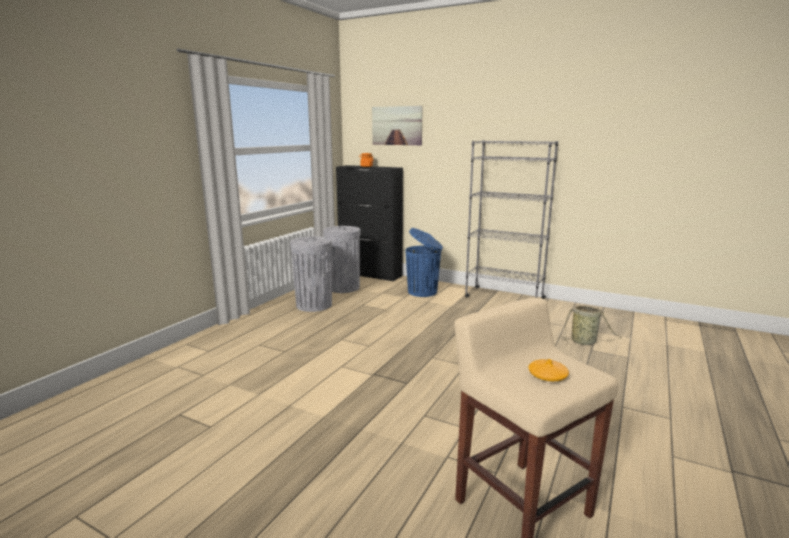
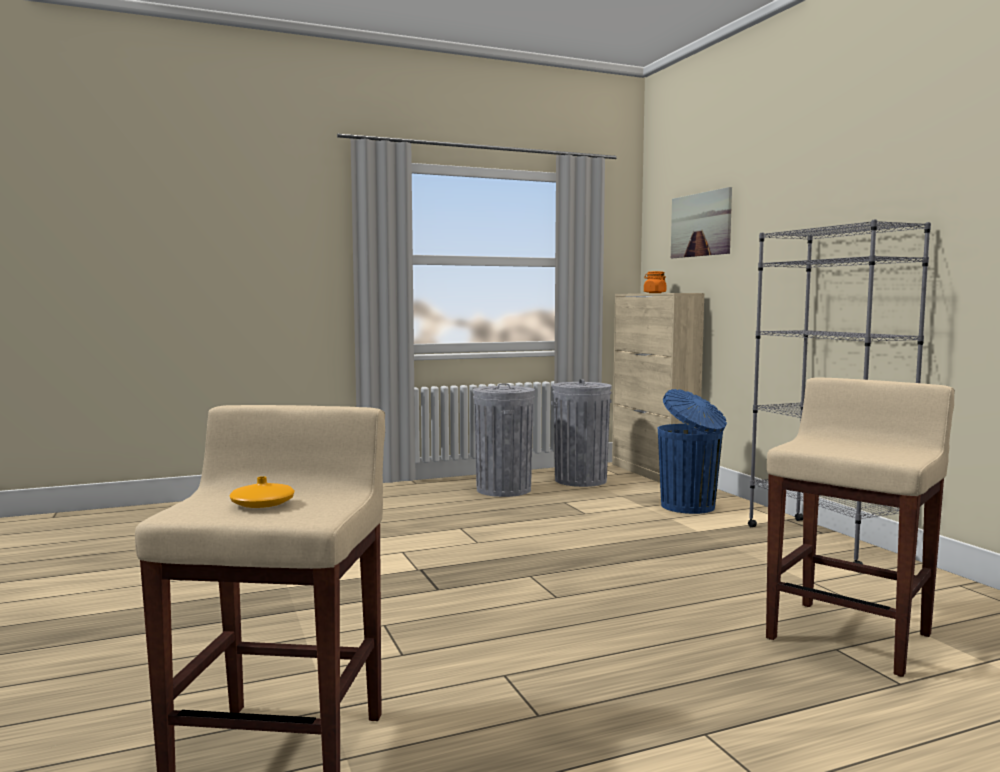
camera: 40 degrees right, 10 degrees down
(370, 274) = (653, 473): black cabinet -> beige cabinet
(585, 342) = (850, 636): basket -> beige stool

